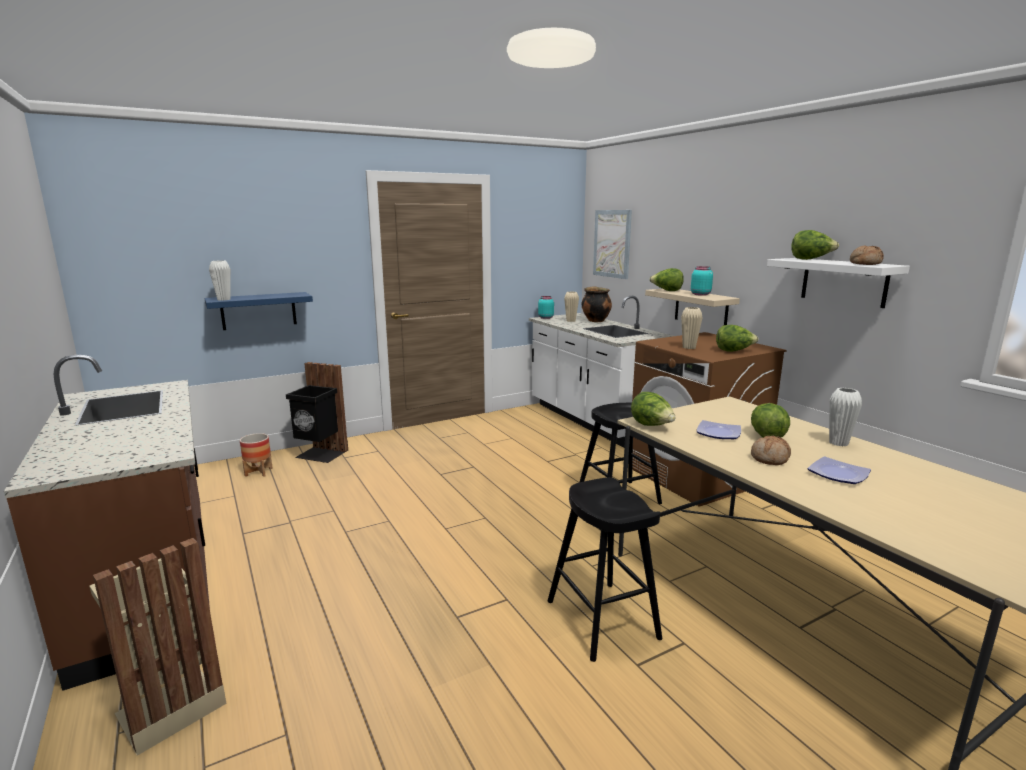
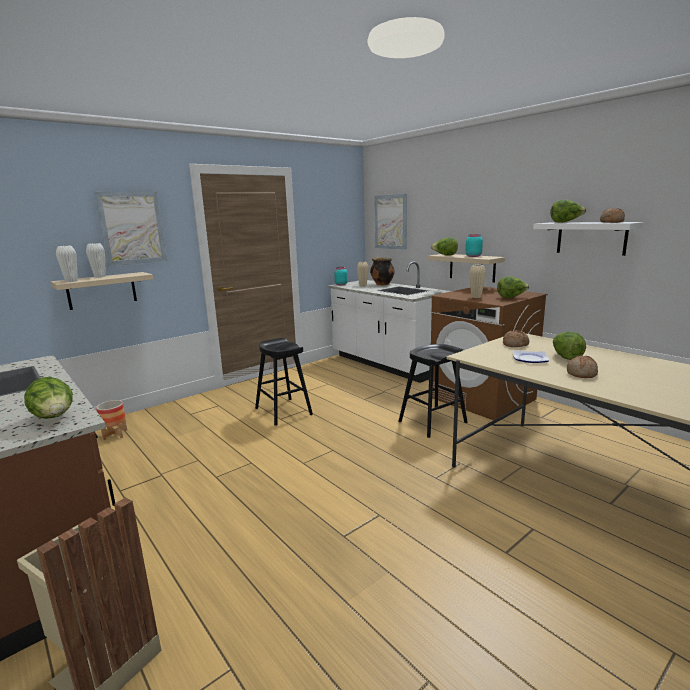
camera: 10 degrees left, 0 degrees up
(258, 311) = (102, 290): blue shelf -> beige shelf
(296, 242) = (132, 228): none -> picture
(320, 454) = (168, 414): black trash can -> none
(602, 619) = (462, 520): black stool -> black stool (283, 411)
(652, 426) = (476, 358): lettuce -> lettuce (54, 418)
(713, 413) = (515, 344): none -> bread
(838, 443) = (620, 358): white vase -> white vase (100, 276)
(838, 475) = (639, 380): plate -> none

